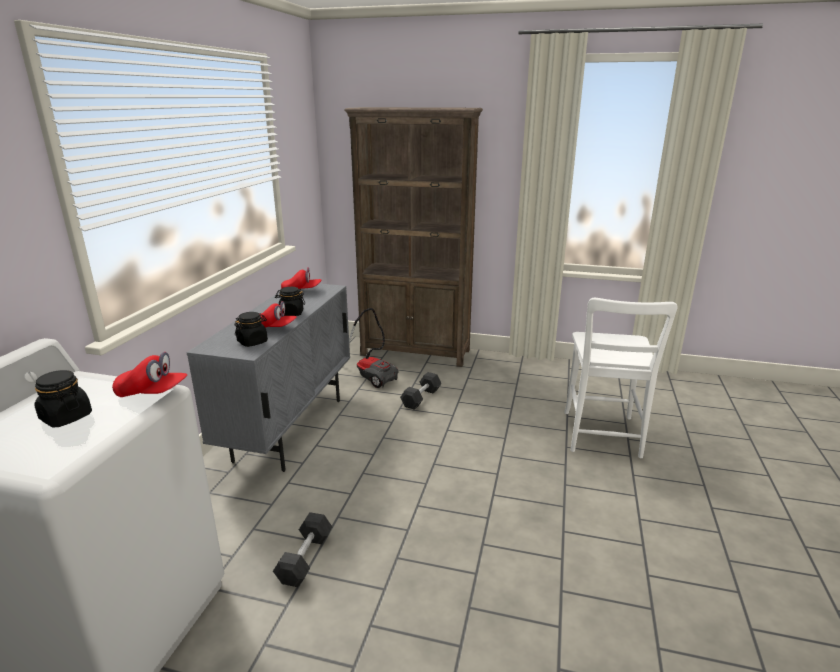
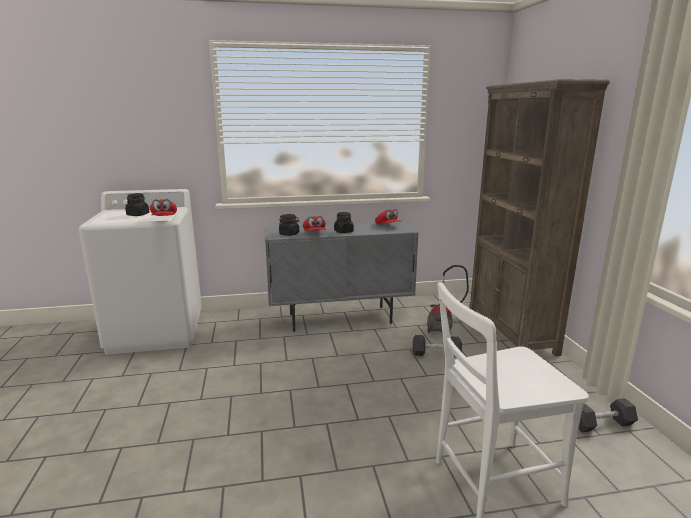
camera: 65 degrees right, 5 degrees down
(305, 558) = (217, 364): black dumbbell -> black dumbbell (601, 424)

